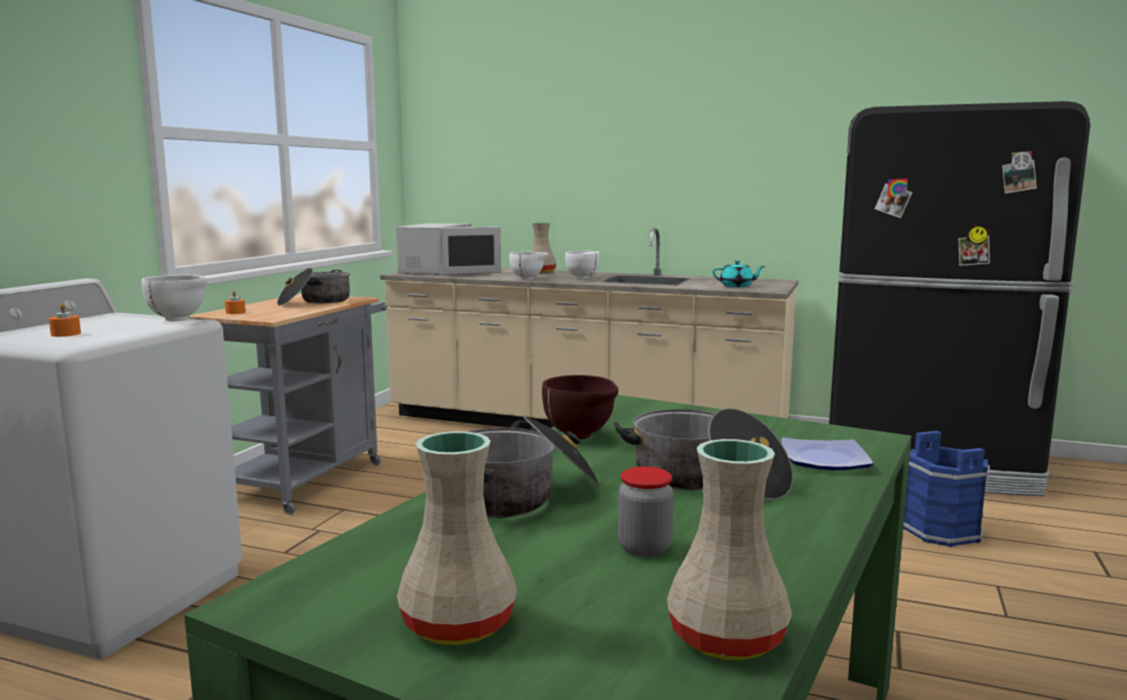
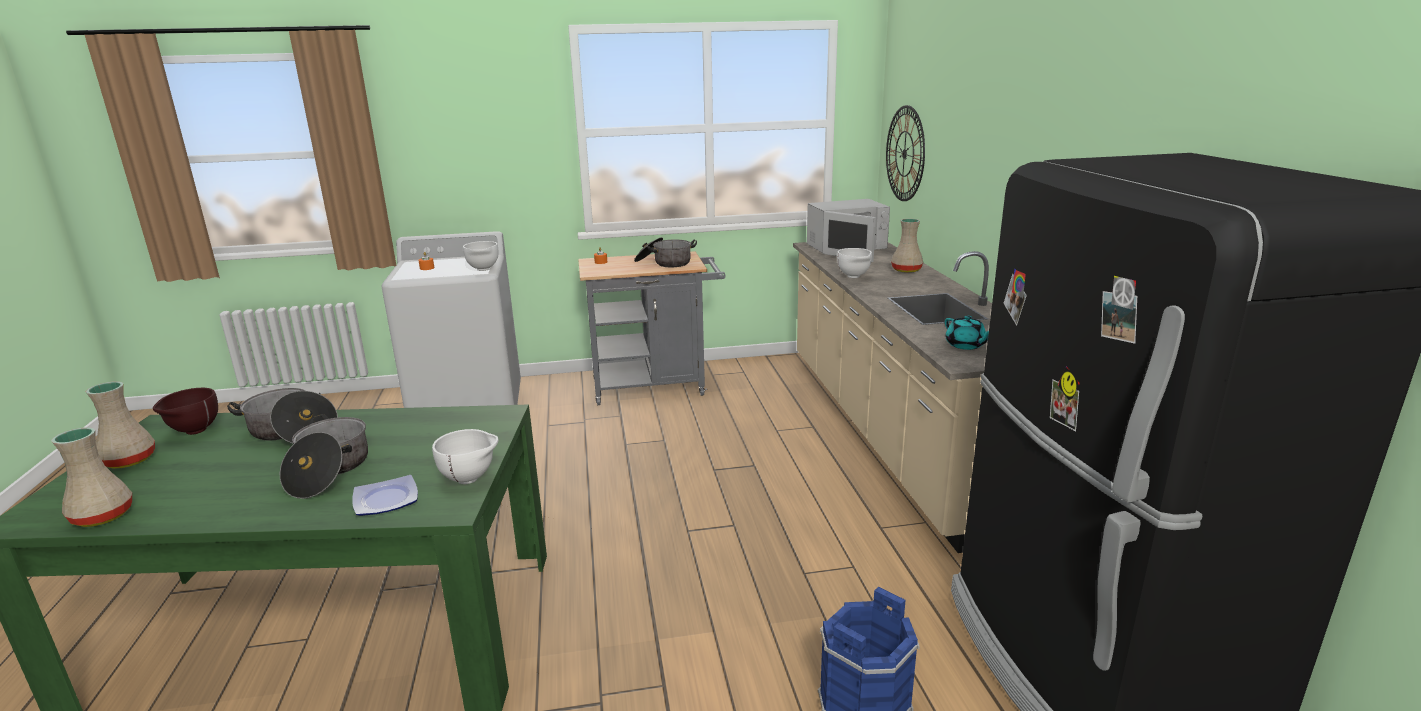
camera: 60 degrees right, 10 degrees up
(464, 173) = (904, 154): none -> wall clock
(581, 436) = (409, 419): brown bowl -> brown bowl (193, 432)
(583, 278) = (900, 288): white bowl -> white bowl (471, 479)
(644, 548) = (213, 477): jar -> none

